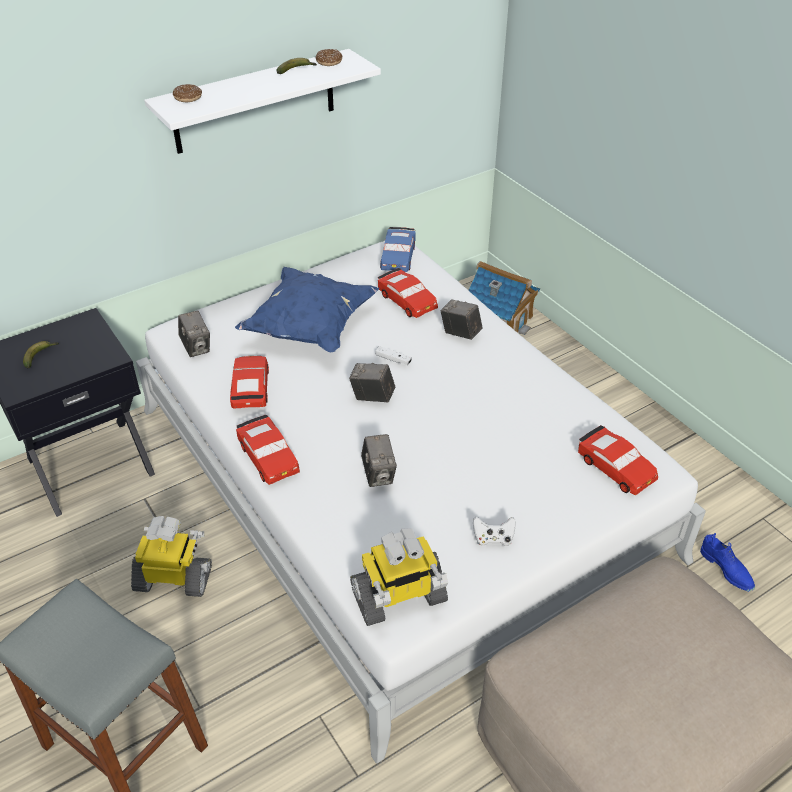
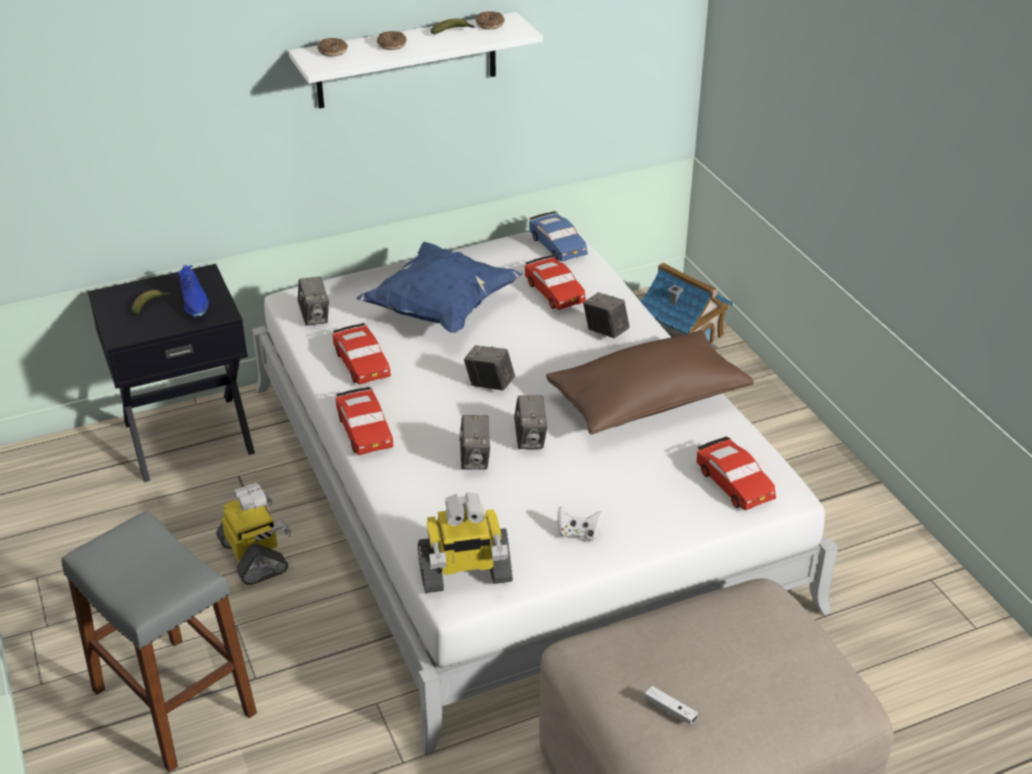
camera: 10 degrees right, 5 degrees down
(174, 578) = (255, 556): toy robot -> toy robot turned 45 degrees clockwise
(243, 87) = (392, 45): none -> donut
(250, 388) = (362, 363): red toy car -> red toy car turned 150 degrees clockwise
(393, 359) = (522, 350): white game controller -> white game controller (670, 710)
(398, 257) = (558, 245): blue toy car -> blue toy car turned 45 degrees counterclockwise
(423, 447) = (530, 439): none -> camera
(516, 396) = (647, 401): none -> brown pillow
(726, 570) = (867, 625): blue shoe -> blue shoe (195, 303)

